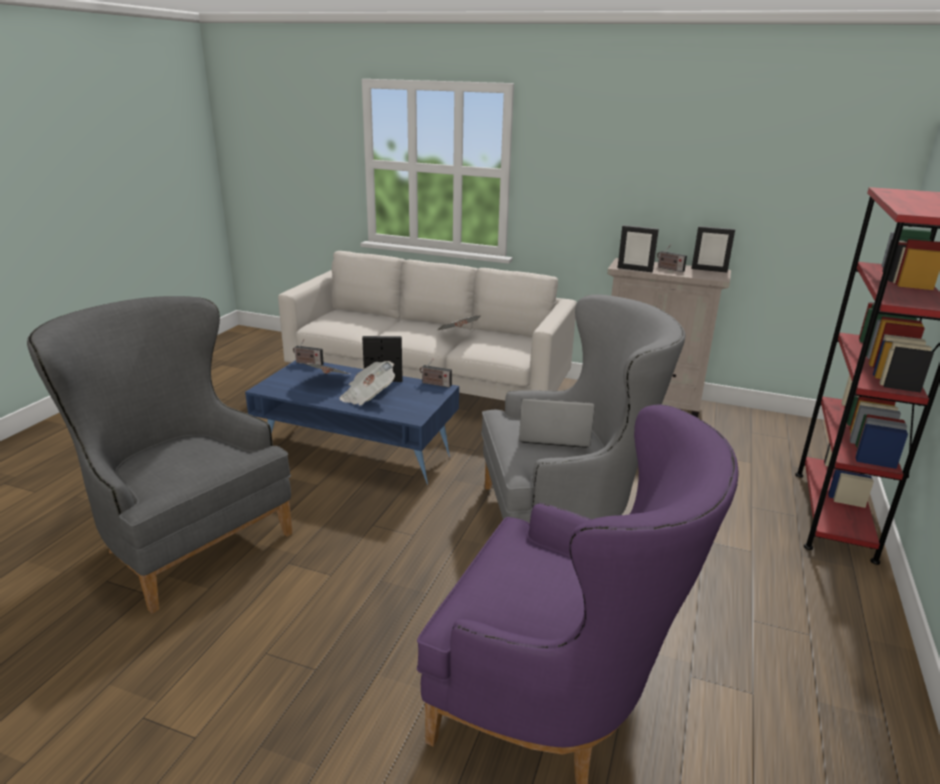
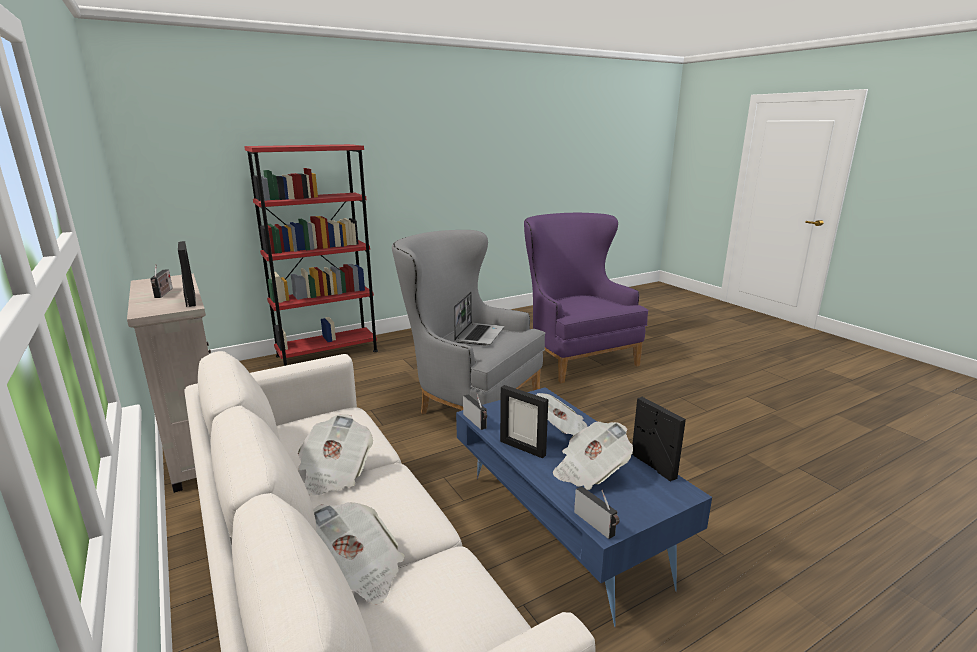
camera: 140 degrees left, 5 degrees down
(186, 538) = (774, 501): grey armchair -> none
(391, 320) = (356, 572): none -> newspaper
(553, 435) = (479, 335): laptop -> laptop turned 120 degrees counterclockwise
(709, 270) = (145, 284): picture frame -> picture frame (652, 466)

